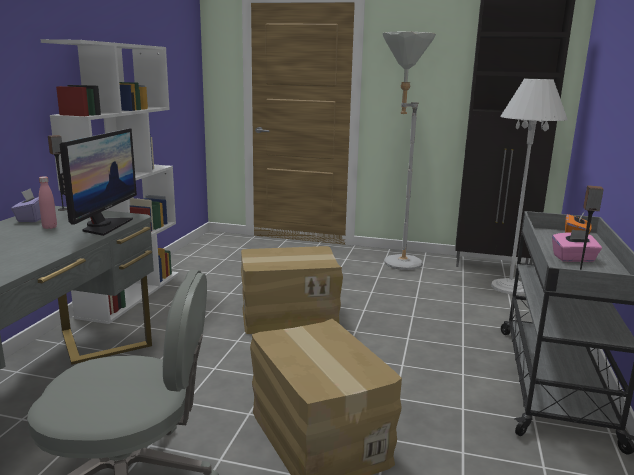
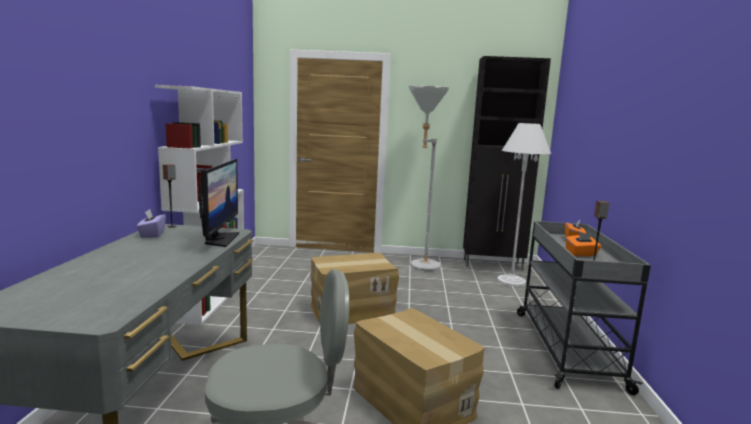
camera: 10 degrees left, 5 degrees down
(49, 227) = (173, 241): pink bottle -> none
(574, 259) = (581, 254): pink tissue box -> orange tissue box

